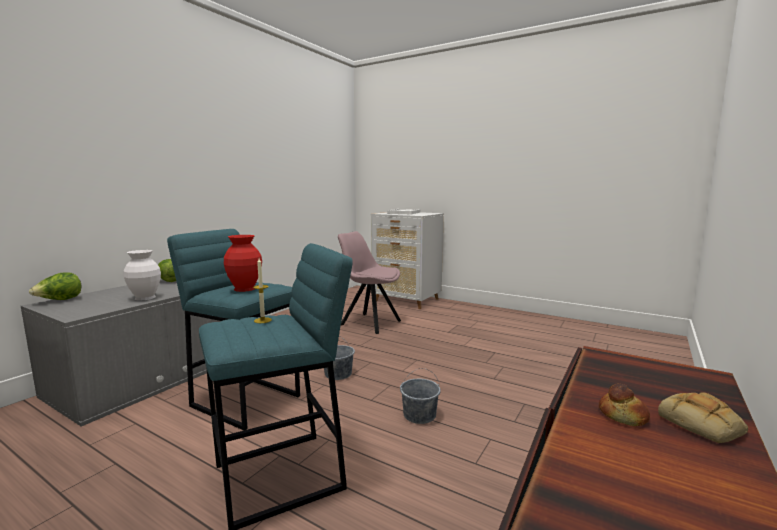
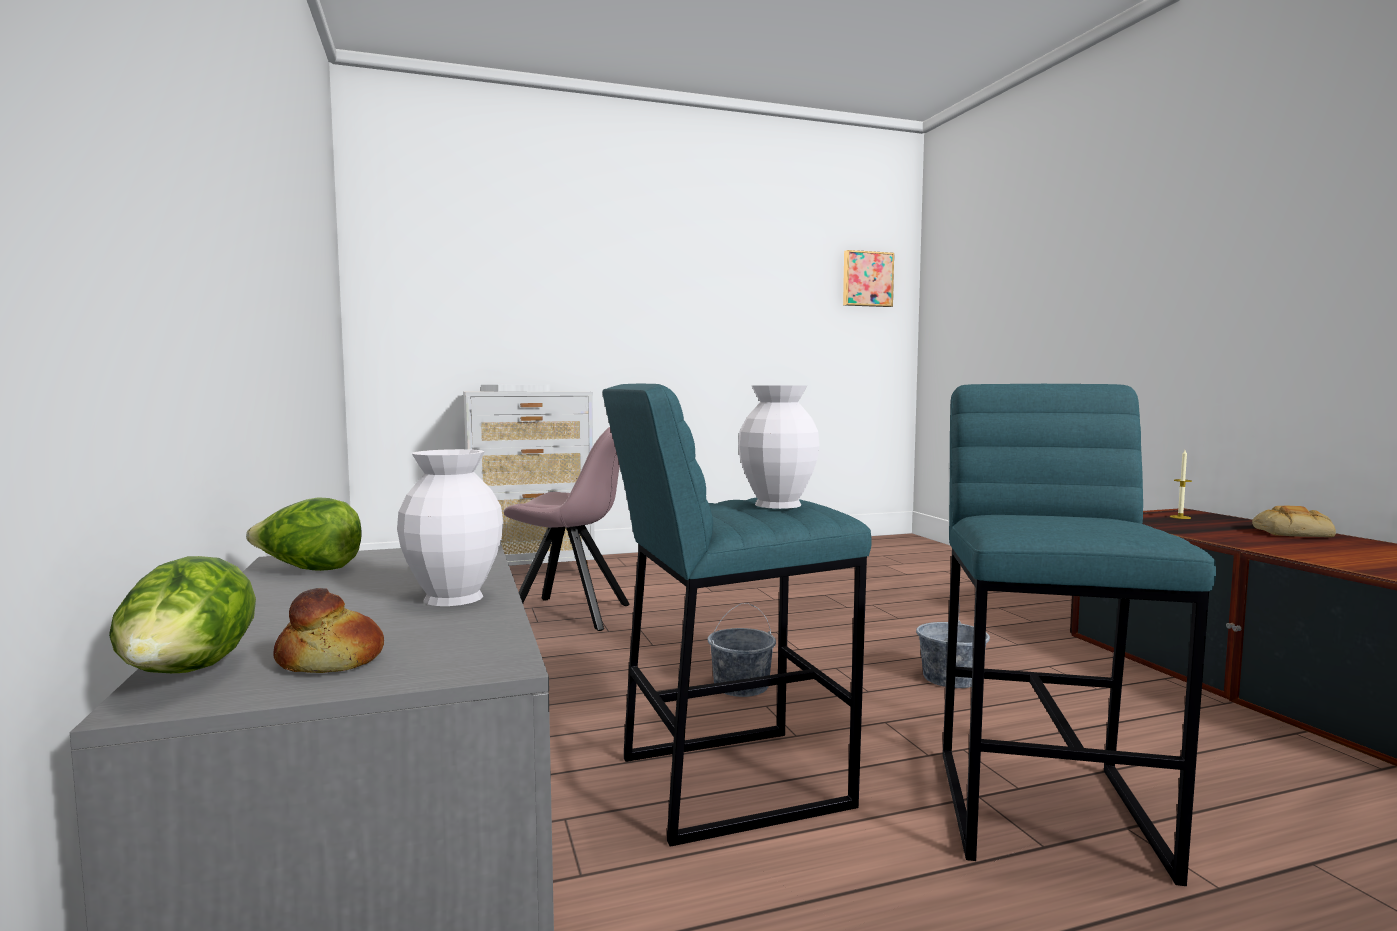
camera: 50 degrees left, 5 degrees down
(244, 288) = (776, 505): red vase -> white vase
(262, 320) = (1033, 516): candle -> candle (1180, 517)
(370, 323) = (571, 614): pink chair -> pink chair turned 150 degrees counterclockwise
(623, 415) = (1268, 541): bread -> bread (332, 660)
(656, 134) = (867, 279): none -> picture

